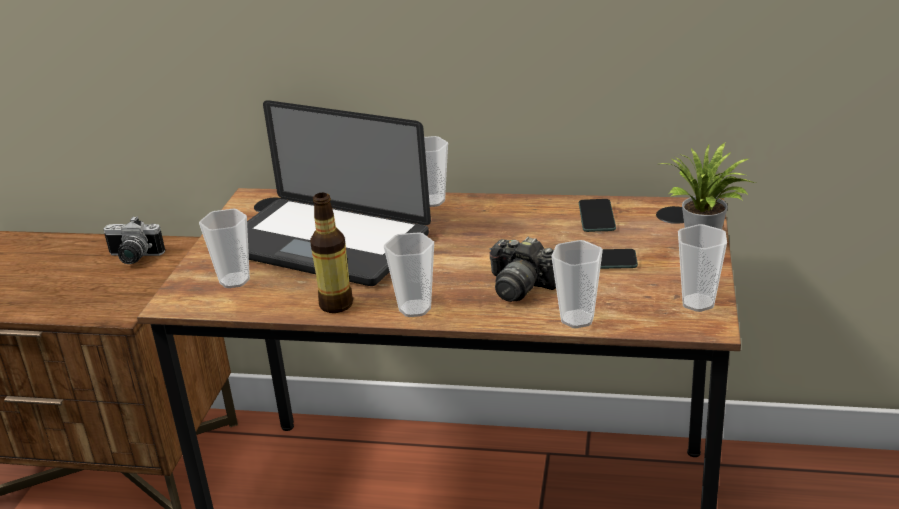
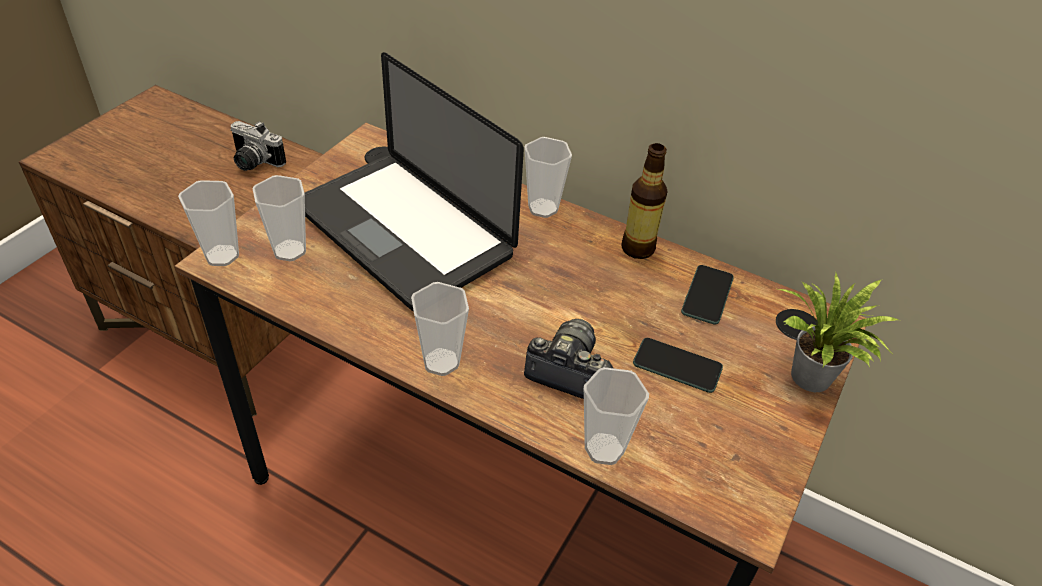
camera: 15 degrees right, 15 degrees up
(336, 305) = (366, 324): bottle -> bottle (637, 248)
(520, 286) = (569, 372): camera -> camera turned 150 degrees clockwise
(698, 303) = (755, 478): cup -> cup (222, 256)

